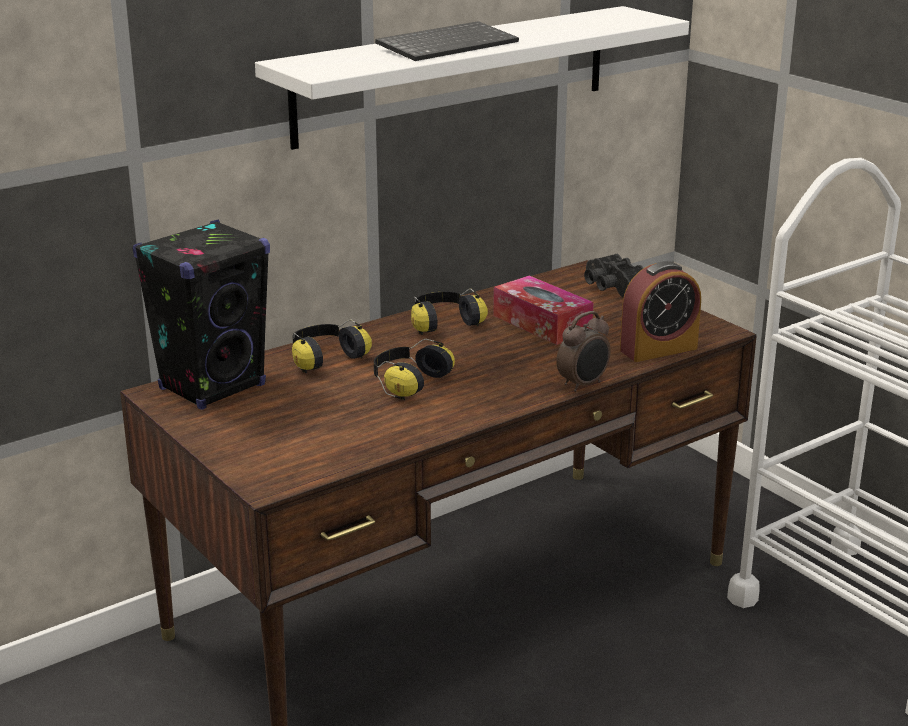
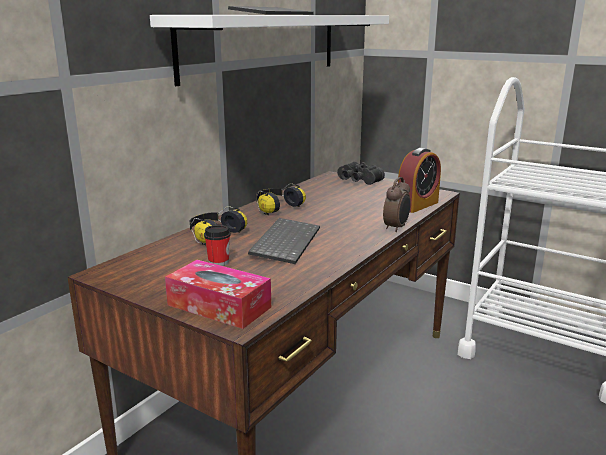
camera: 20 degrees left, 5 degrees down
(213, 387) = (143, 263): black speaker -> none
(302, 400) = (218, 262): none -> cup
(408, 383) = (285, 242): headphones -> keyboard
(542, 323) = (336, 201): tissue box -> tissue box (219, 306)

